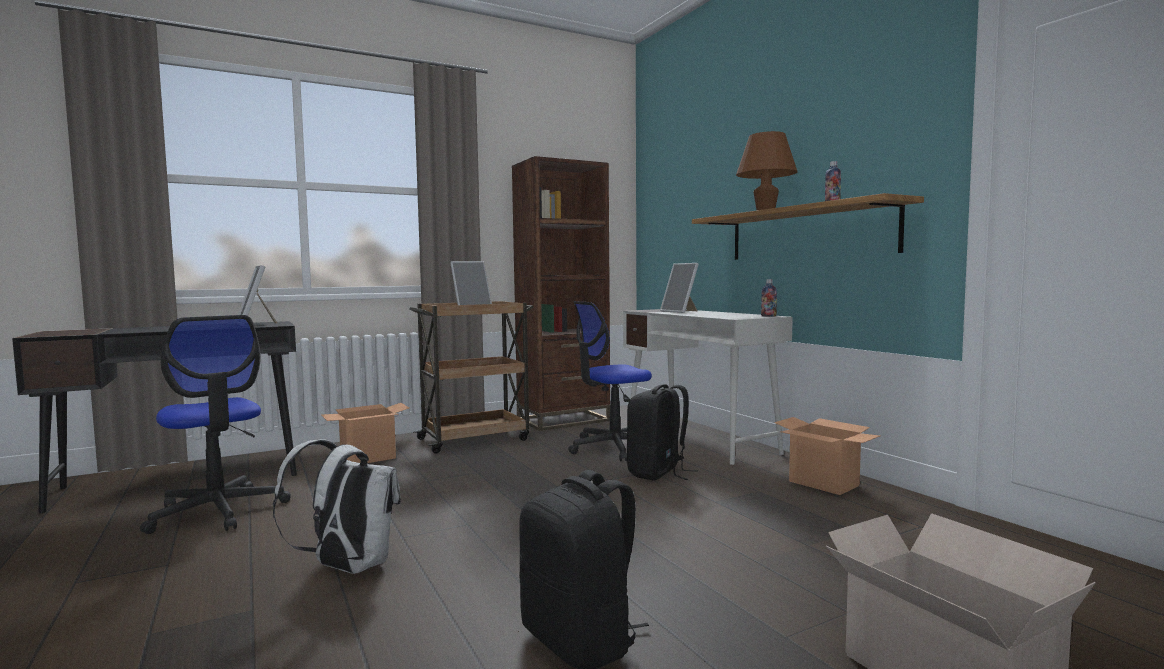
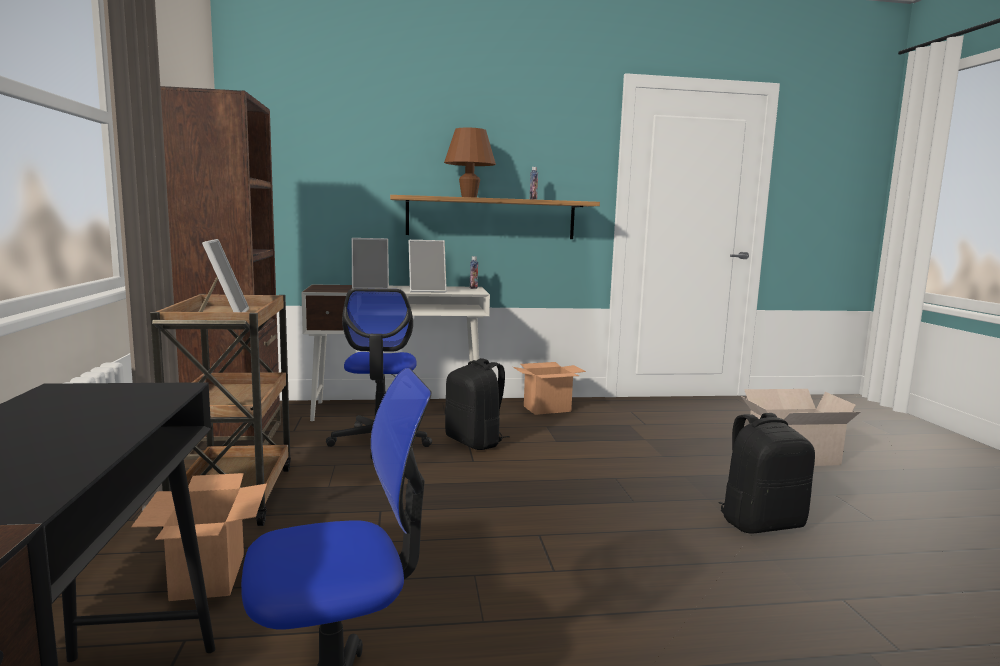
camera: 70 degrees left, 5 degrees up
(255, 324) = (91, 400): picture frame -> picture frame (427, 291)
(346, 567) = (618, 606): white backpack -> none

